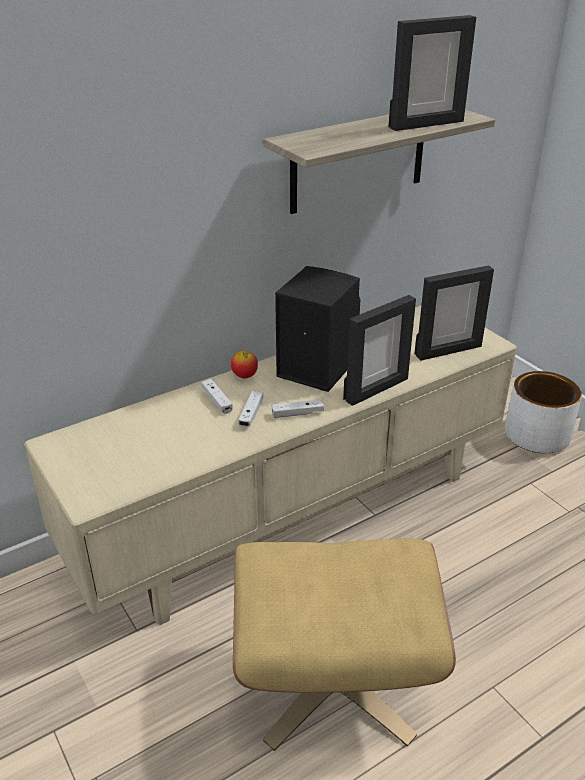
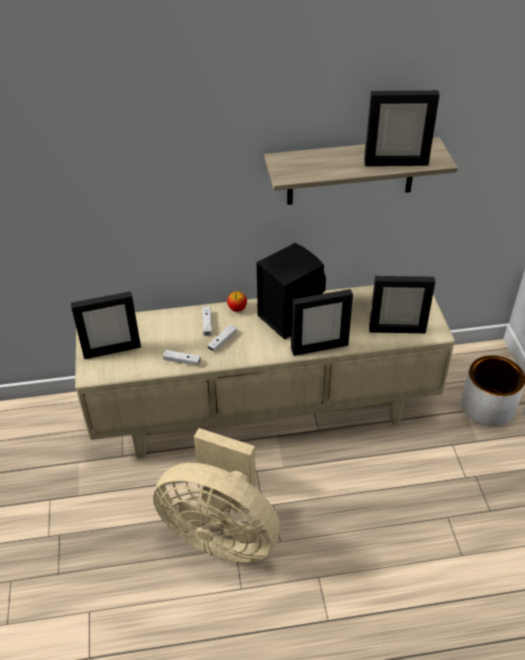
camera: 25 degrees right, 10 degrees up
(101, 463) = (112, 349): none -> picture frame
(297, 413) = (252, 350): white game controller -> white game controller (182, 361)
(335, 679) = (222, 532): beige ottoman -> beige fan

